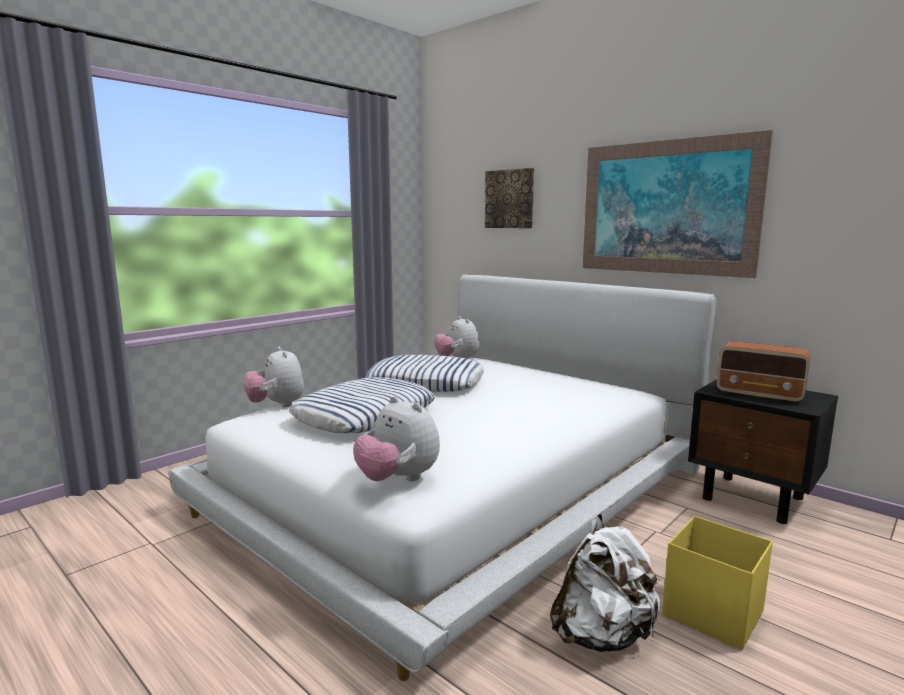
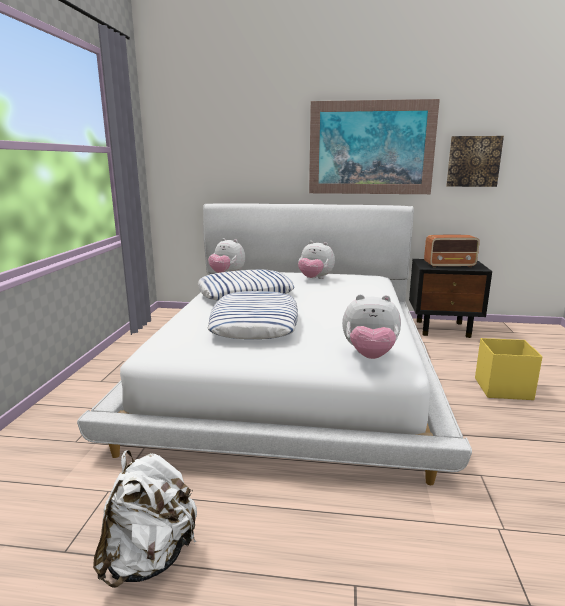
camera: 35 degrees left, 5 degrees up
(277, 405) = (162, 333): plush toy -> plush toy (315, 279)
(510, 199) = (239, 139): picture -> picture (473, 161)
(602, 635) = (480, 418): white backpack -> white backpack (150, 557)

